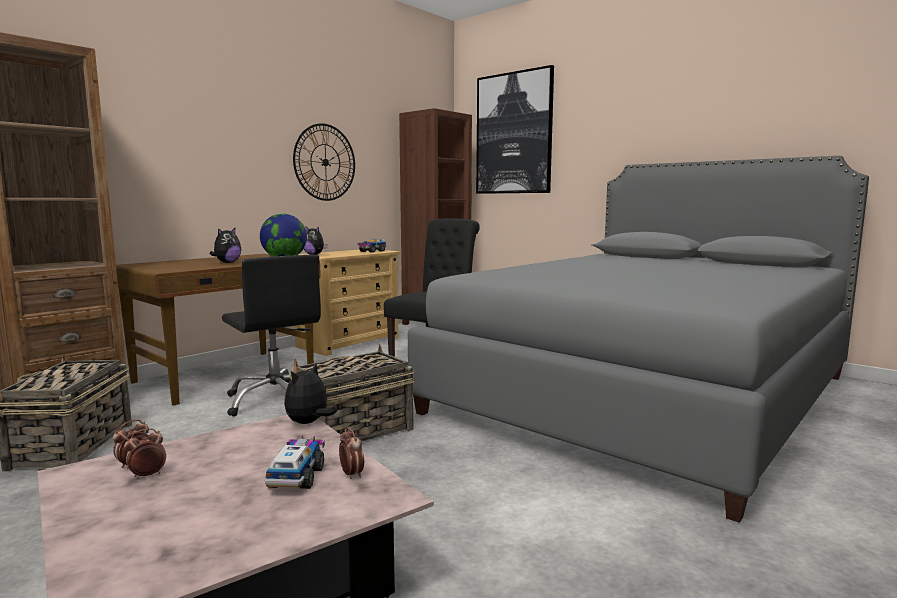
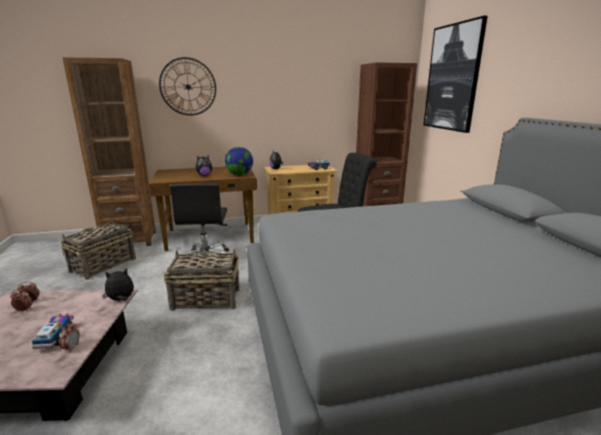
camera: 35 degrees right, 10 degrees up
(297, 476) = (56, 337): toy truck -> toy truck turned 45 degrees counterclockwise
(325, 162) = (295, 105): wall clock -> wall clock (188, 87)

